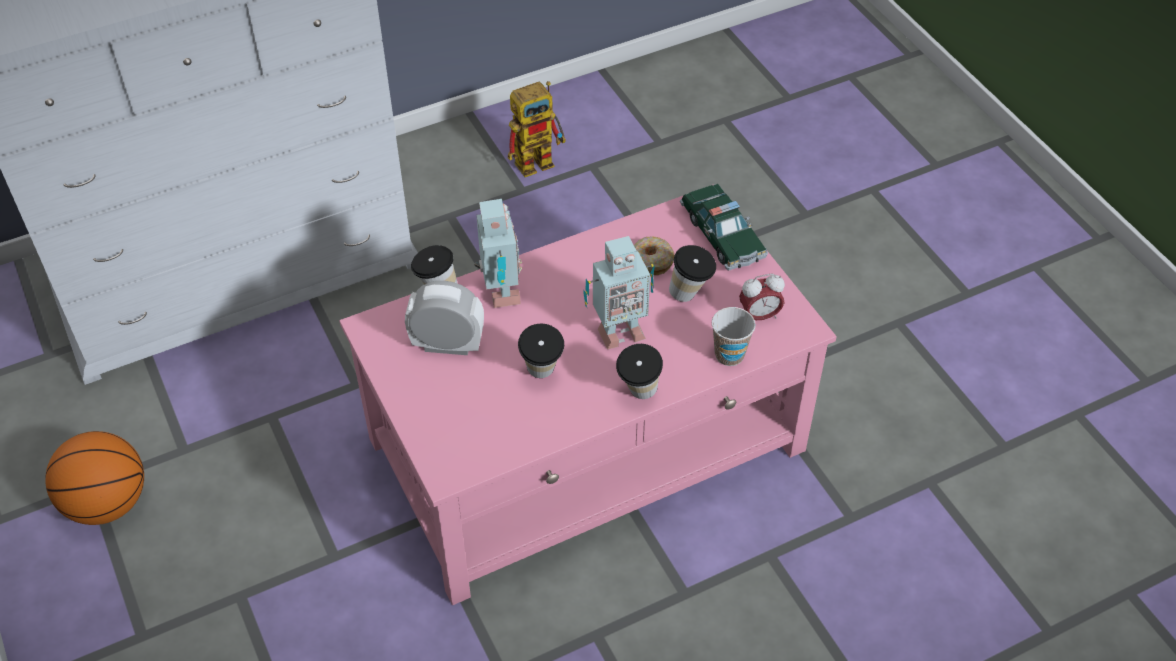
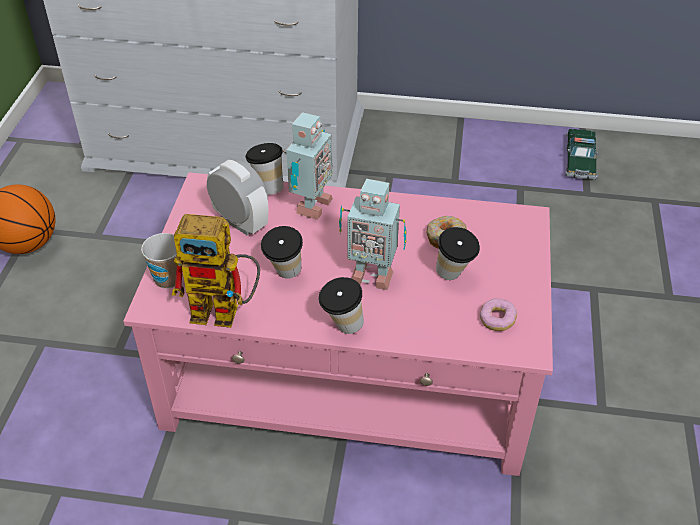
camera: 35 degrees right, 5 degrees down
(540, 159) = (485, 167): toy robot -> toy robot (226, 311)
(722, 235) = (521, 246): toy car -> toy car (579, 160)
(729, 355) = (443, 336): cup -> cup (168, 279)
(759, 316) = (497, 320): alarm clock -> donut

